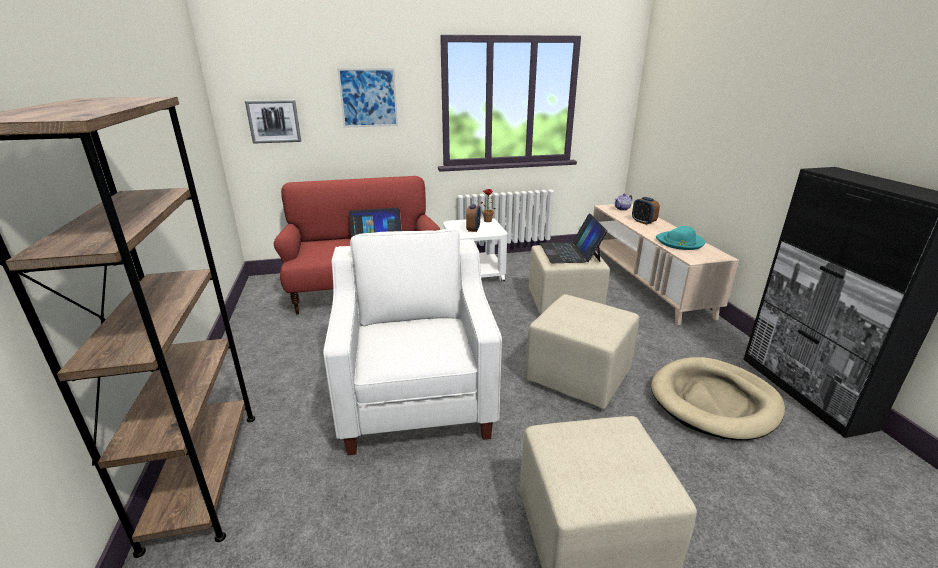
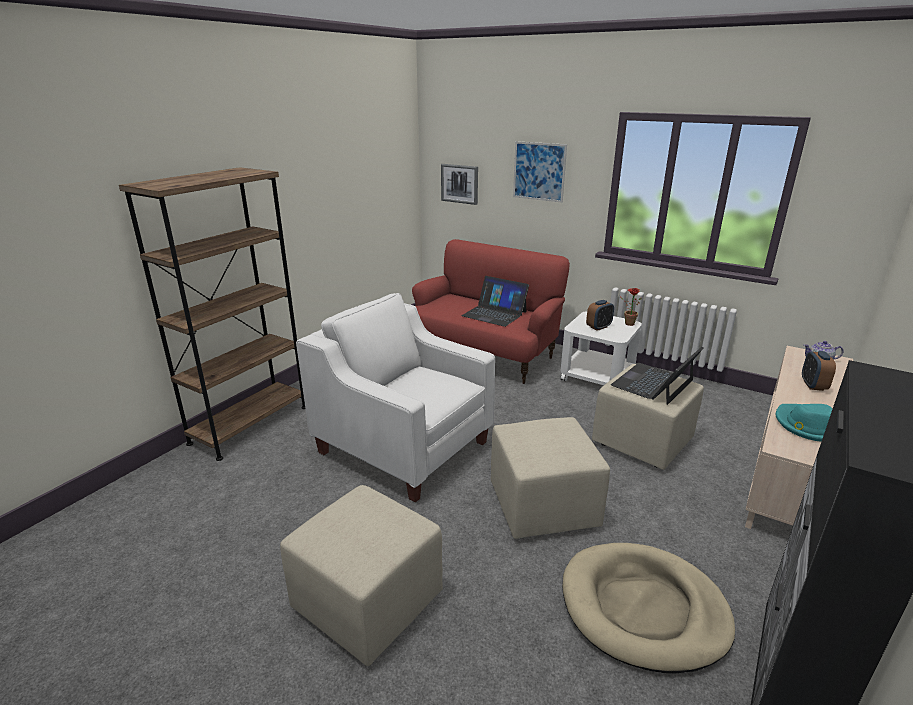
camera: 45 degrees right, 0 degrees up
(416, 396) = (404, 447): white armchair -> white armchair turned 90 degrees counterclockwise

